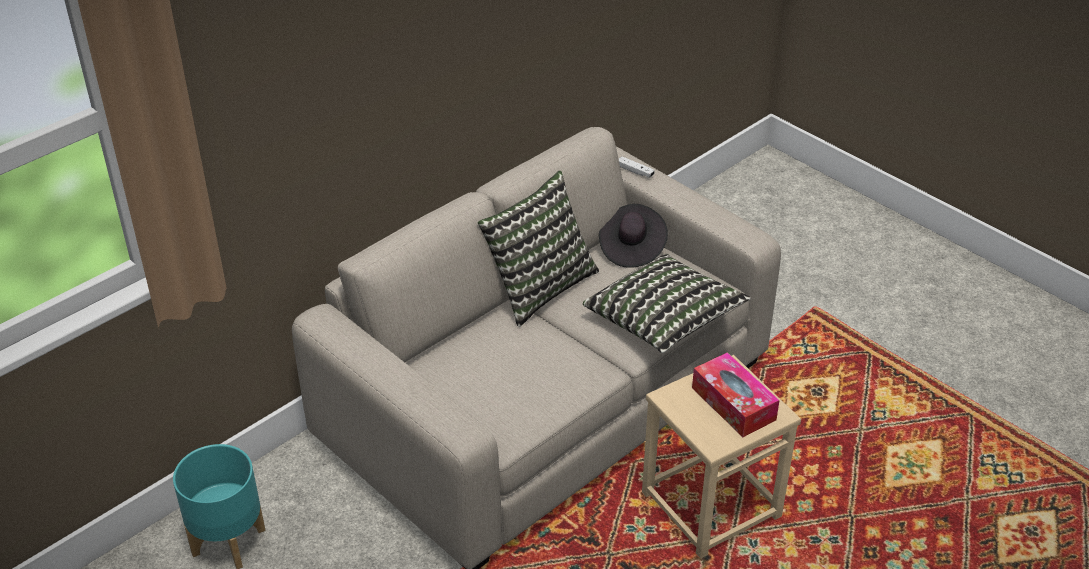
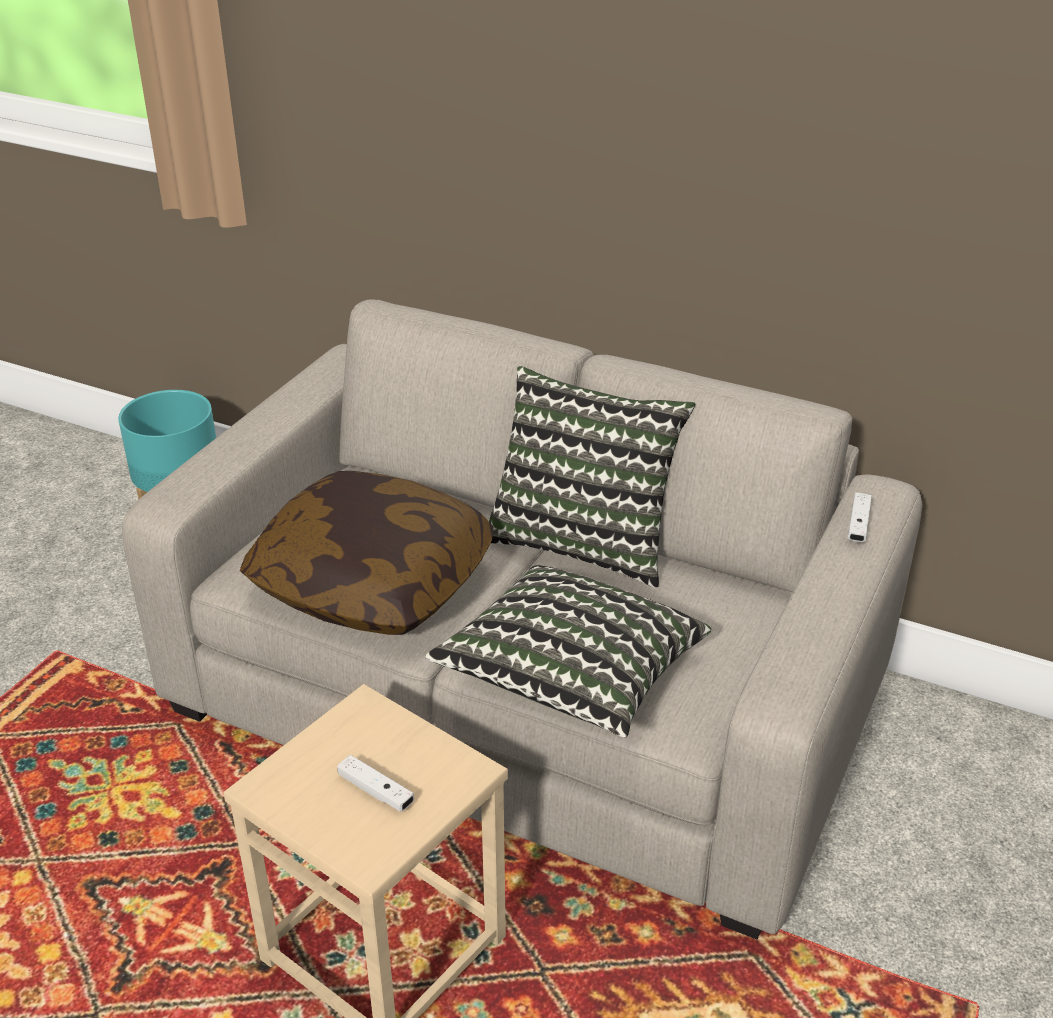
camera: 70 degrees right, 5 degrees down
(539, 380) = (373, 582): none -> pillow
(631, 248) = (736, 607): black hat -> none
(733, 404) = (376, 791): tissue box -> white game controller

